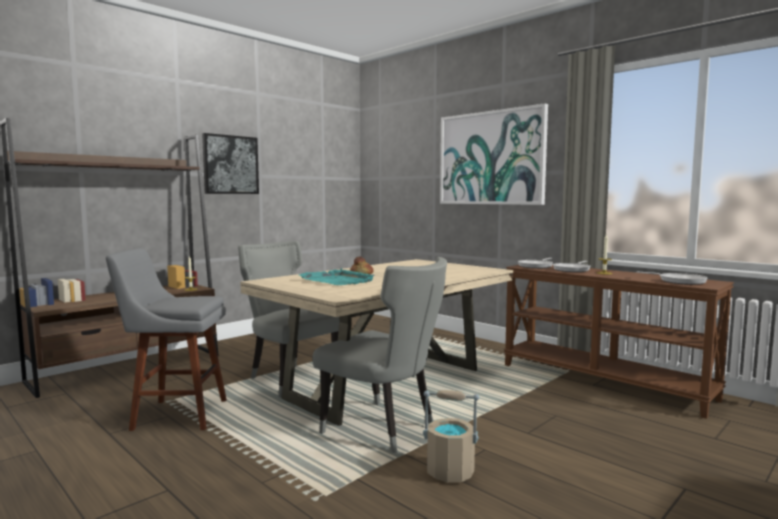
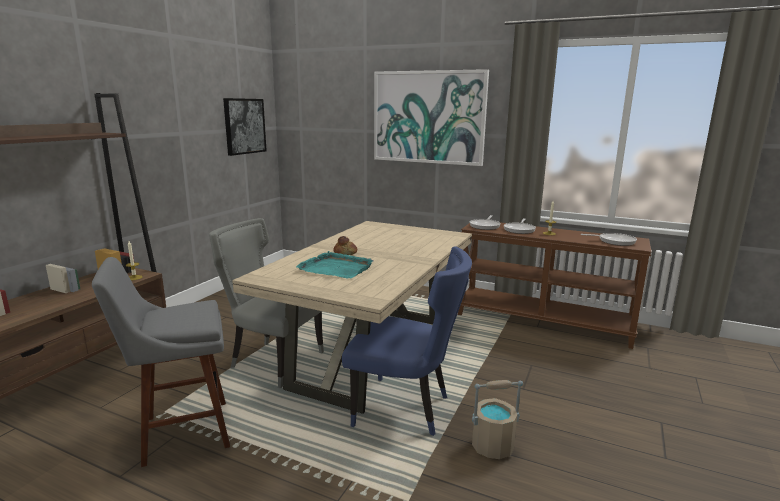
camera: 20 degrees left, 10 degrees up
(230, 164) = (149, 123): picture -> picture (244, 126)
(384, 429) = (406, 409): grey chair -> blue chair

